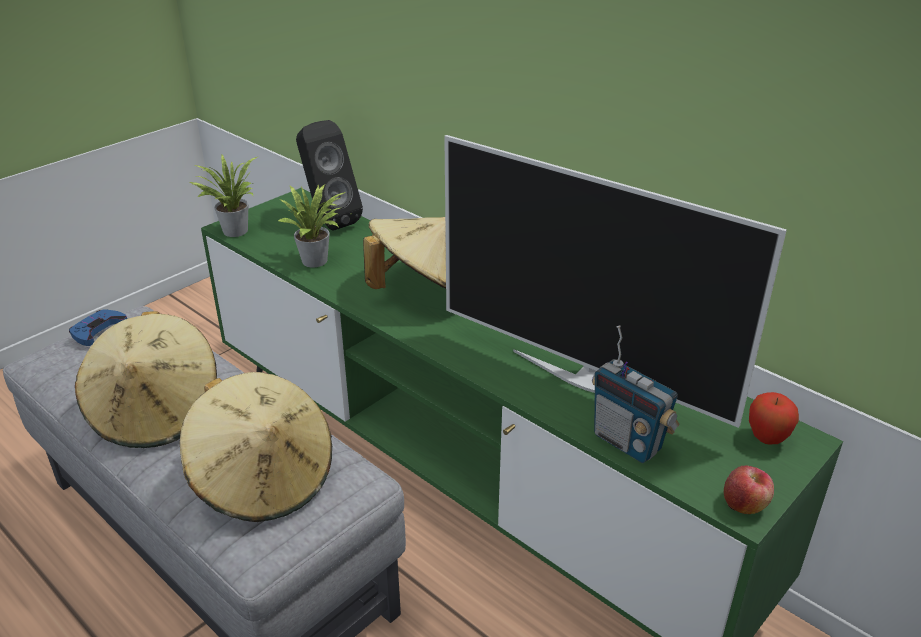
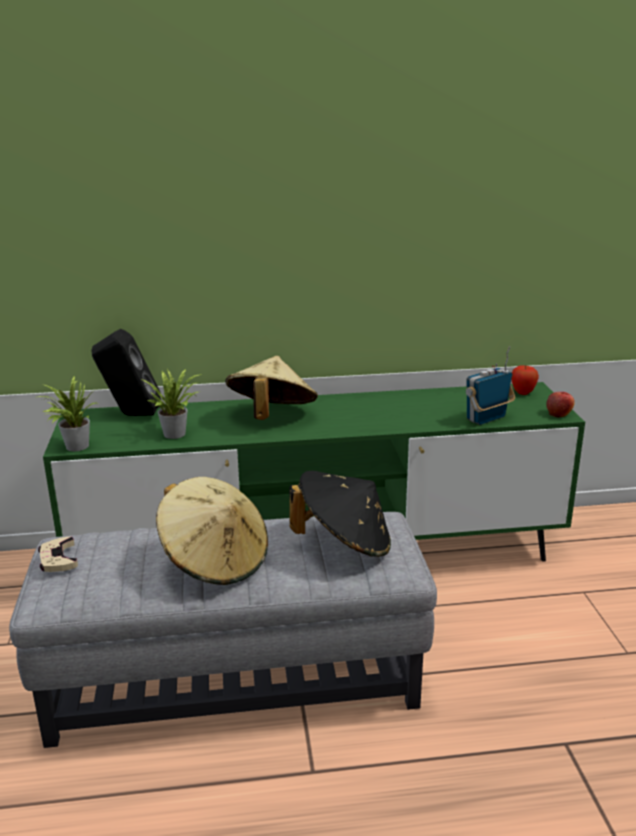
camera: 50 degrees left, 10 degrees down
(98, 330) = (58, 559): blue game controller -> beige game controller
(264, 479) = (344, 543): beige hat -> black hat
(584, 378) = (423, 409): television -> none
(627, 442) = (486, 419): radio -> radio turned 150 degrees clockwise

